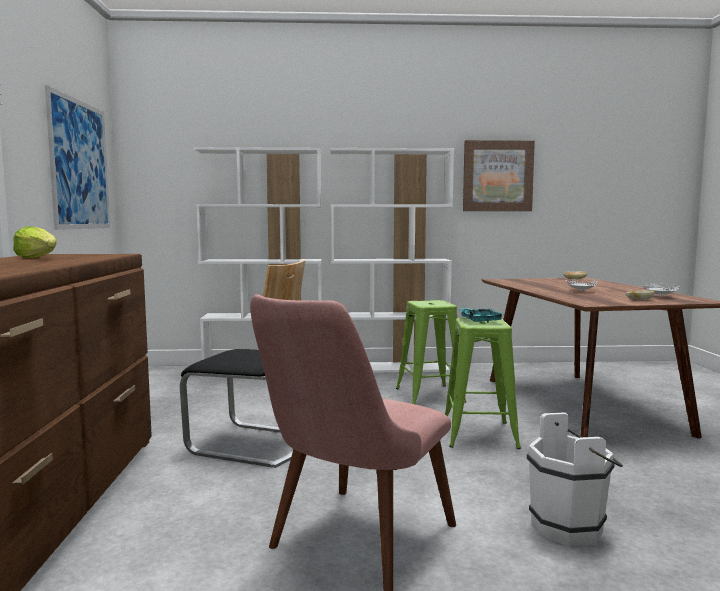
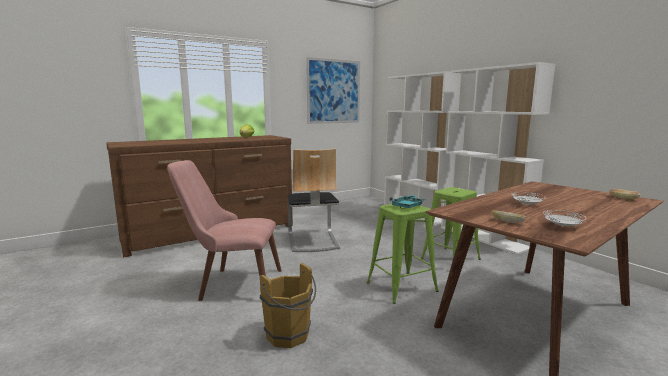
camera: 60 degrees right, 5 degrees up
(497, 176) = (607, 83): picture -> none
(572, 528) = (289, 337): white bucket -> brown bucket

